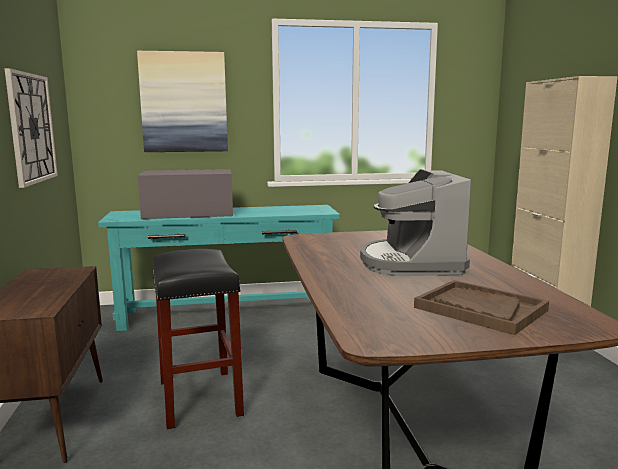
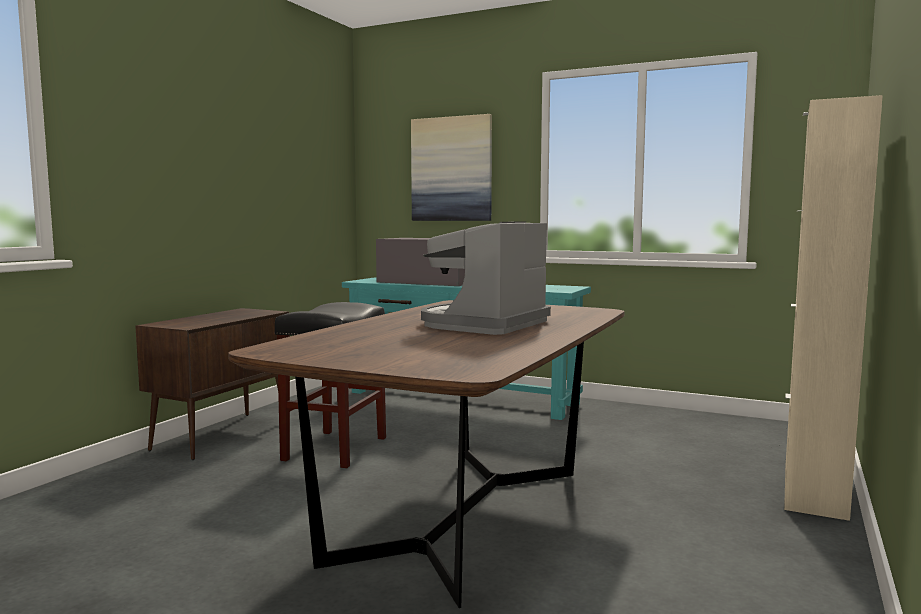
camera: 35 degrees right, 5 degrees down
(31, 128) = (283, 191): wall clock -> none
(479, 309) = (413, 351): brown tray -> none

